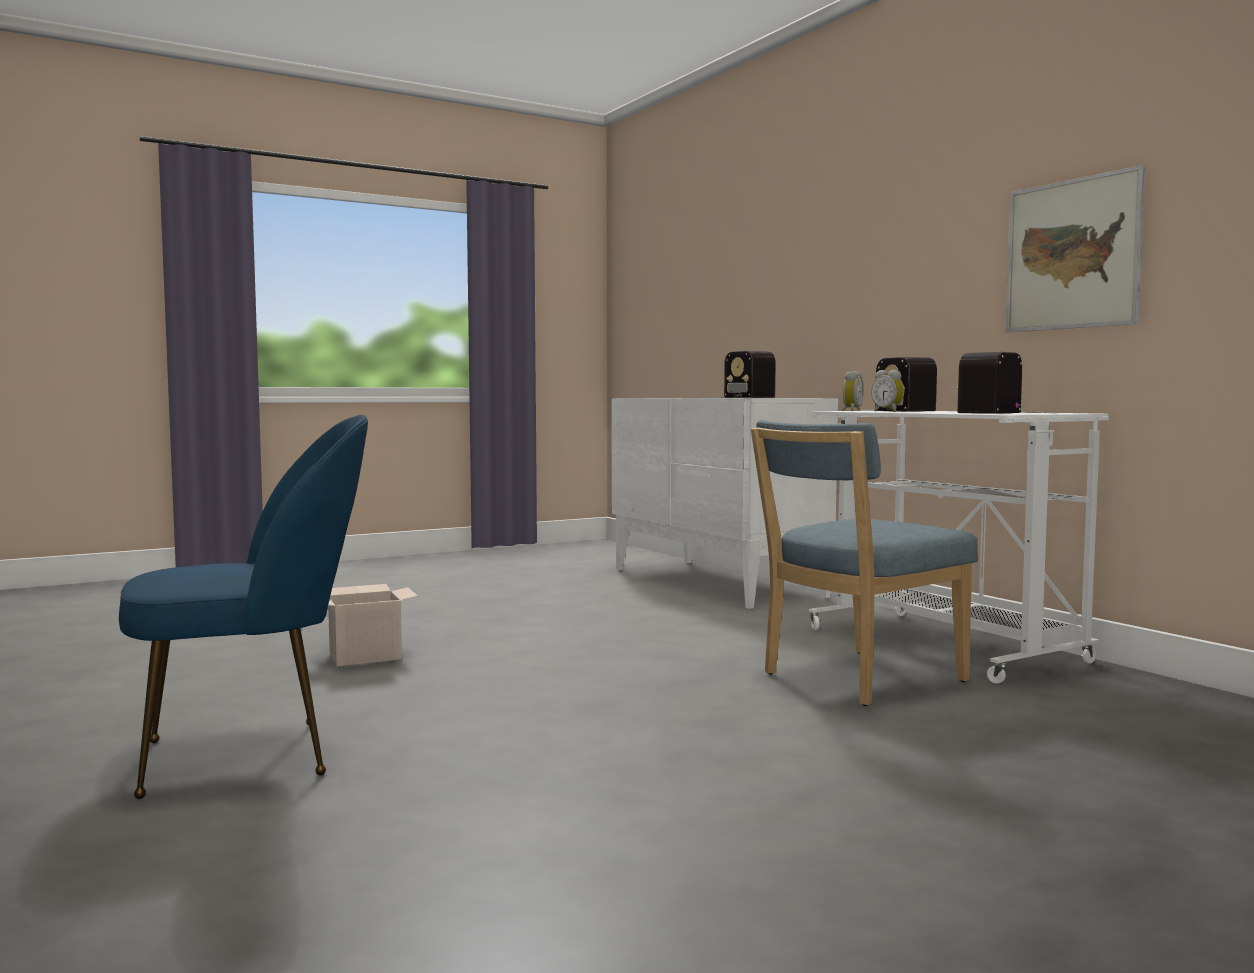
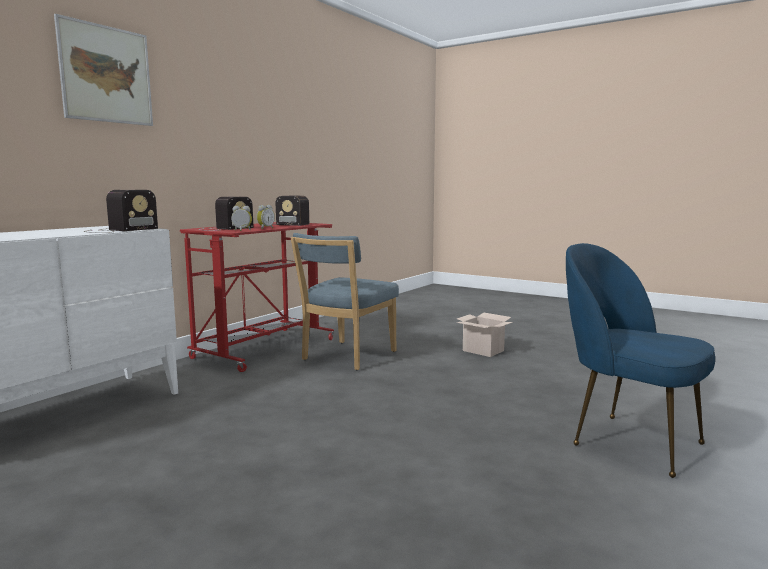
camera: 115 degrees left, 5 degrees up
(367, 655) = (433, 487): cardboard box -> cardboard box (482, 350)
(856, 679) = (346, 357): blue chair -> blue chair turned 90 degrees clockwise
(944, 645) = (265, 348): white desk -> red desk
(1072, 254) = (254, 146): picture -> picture (106, 74)

